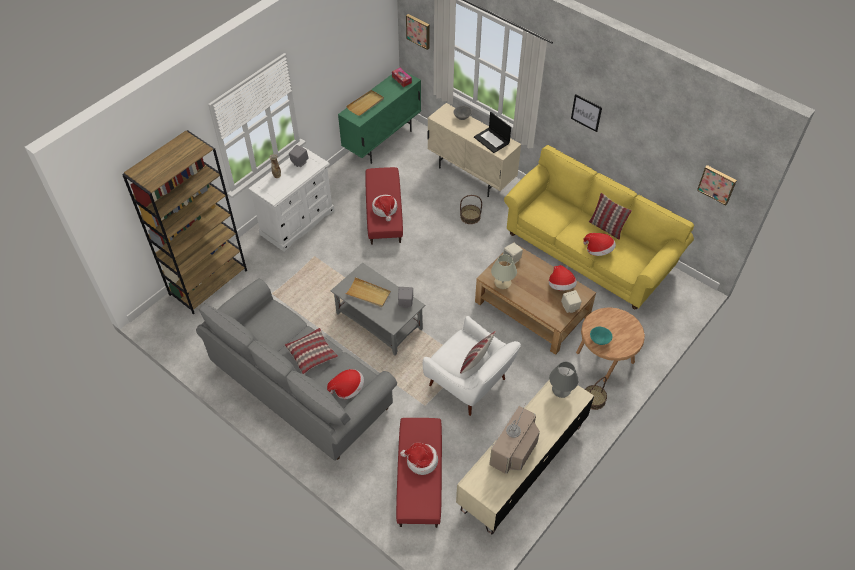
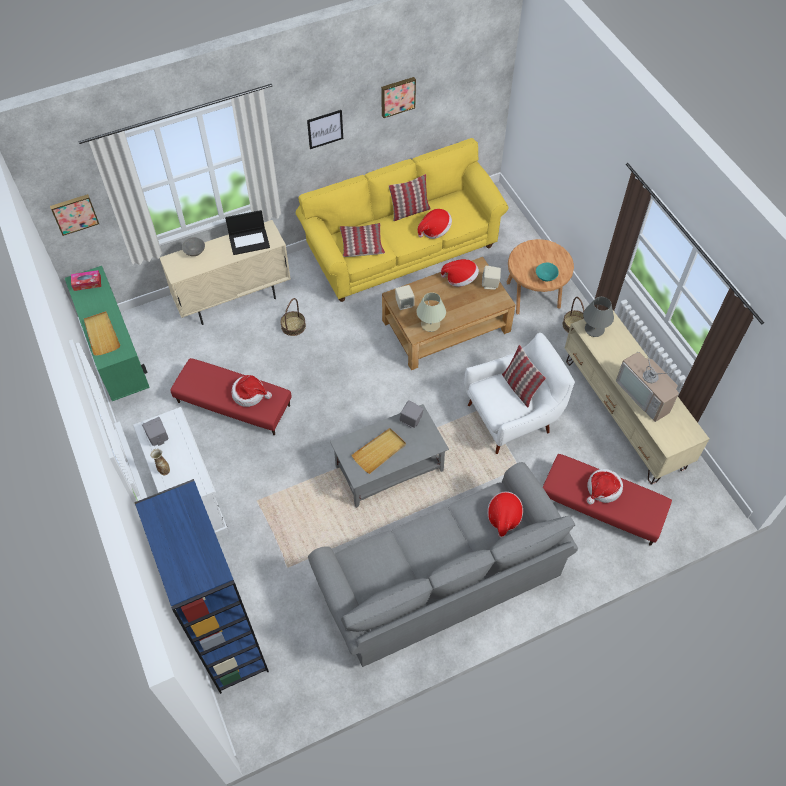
camera: 65 degrees left, 5 degrees up
(208, 282) = (226, 637): brown bookcase -> blue bookcase
(312, 354) = (437, 538): pillow -> pillow (361, 244)
(717, 184) = (477, 85): picture -> picture (397, 96)

